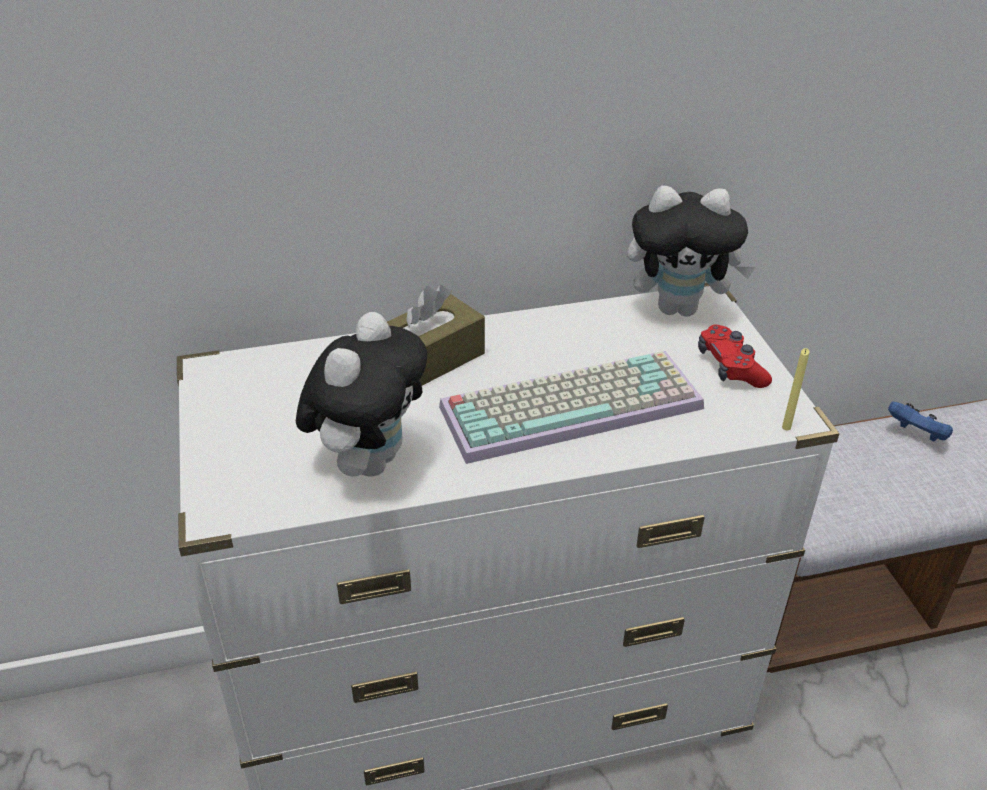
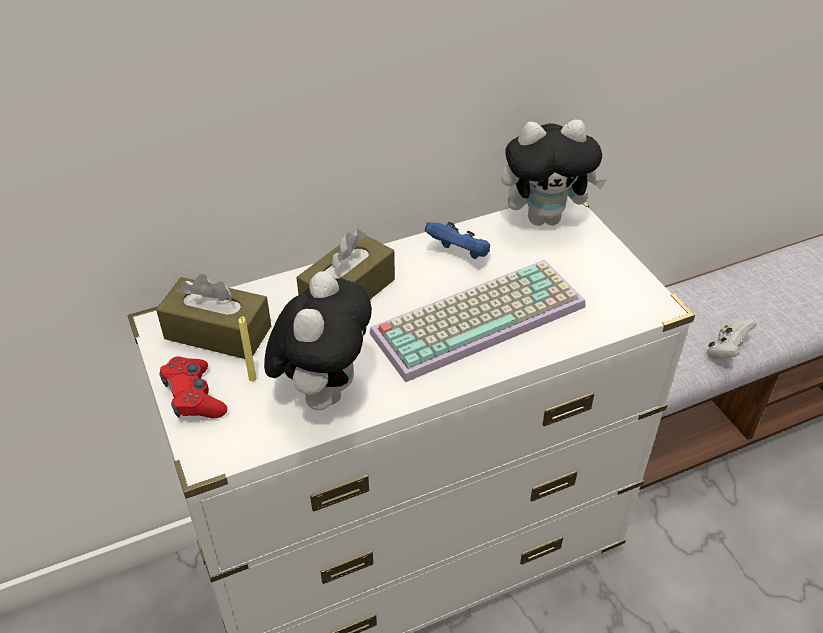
camera: 10 degrees left, 5 degrees up
(269, 385) = (218, 332): none -> brown tissue box
(730, 367) = (598, 267): red game controller -> red game controller (194, 397)
(786, 427) = (653, 315): yellow candle -> yellow candle (252, 378)
(903, 505) = (726, 350): none -> white game controller
(916, 435) = (726, 289): blue game controller -> blue game controller (459, 254)

